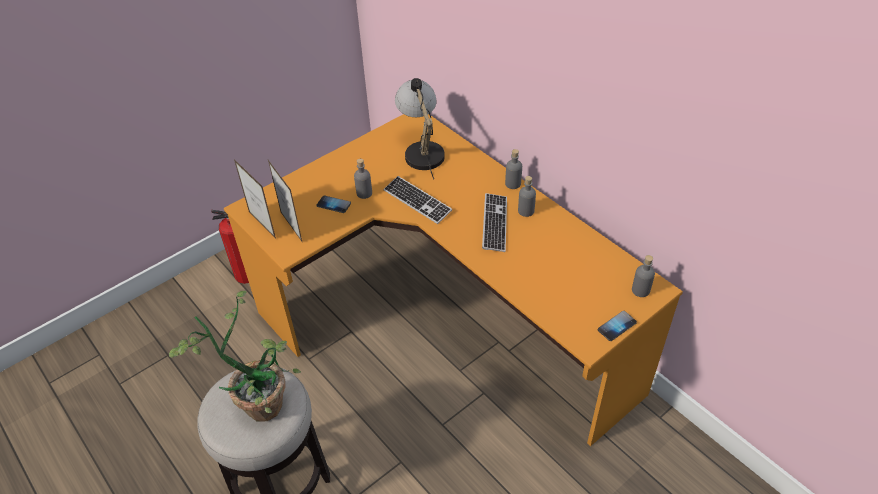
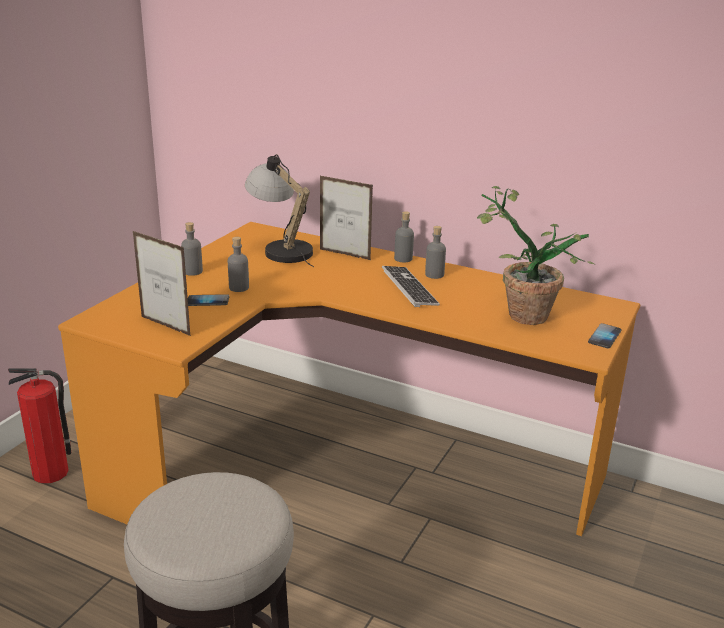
camera: 25 degrees left, 20 degrees down
(260, 399) = (218, 503): potted plant -> potted plant (517, 313)
(262, 225) = (124, 330): picture frame -> picture frame (345, 254)
(417, 201) = (307, 285): keyboard -> none
(640, 290) = (601, 309): grey bottle -> grey bottle (193, 271)

